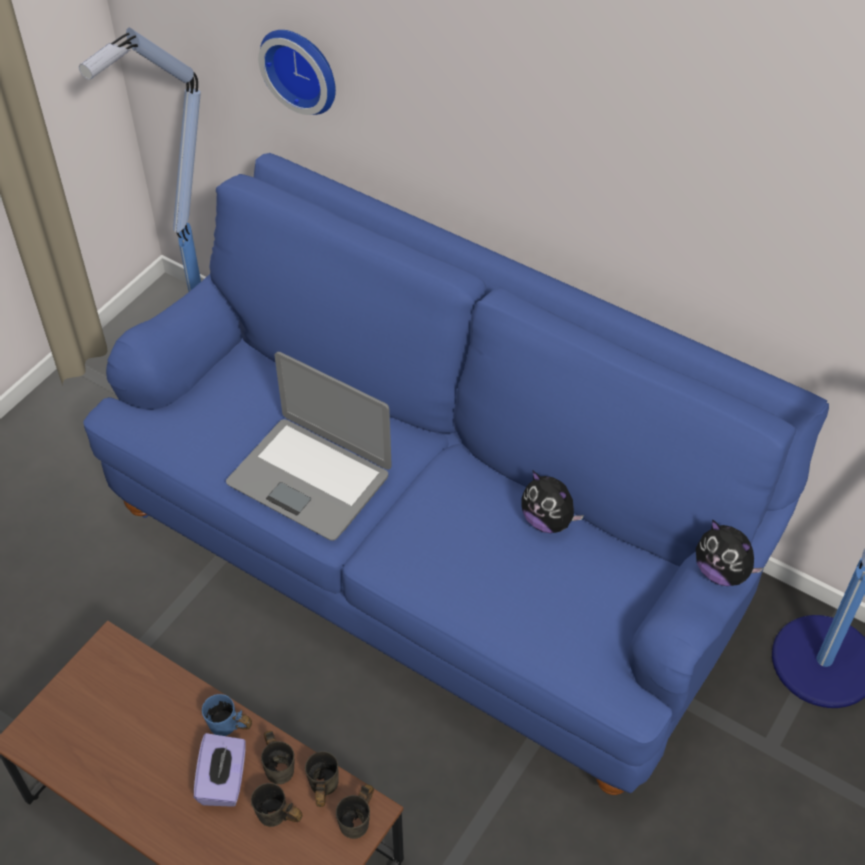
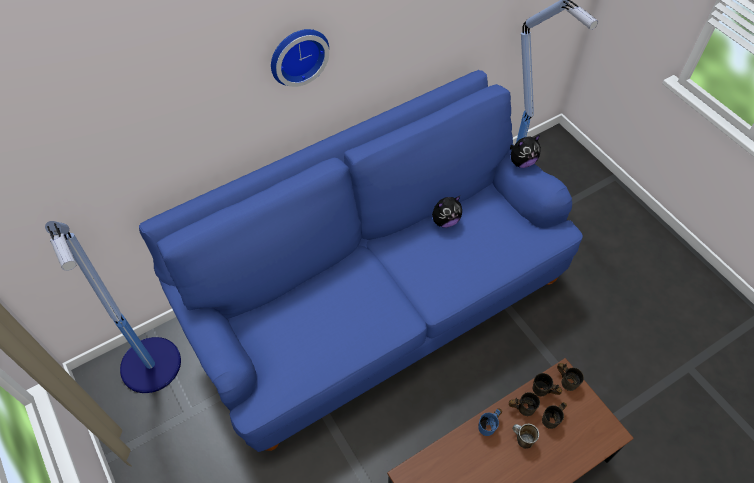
camera: 65 degrees left, 5 degrees up
(223, 781) = (521, 439): purple tissue box -> mug
(302, 68) = (142, 153): wall clock -> wall clock (297, 54)
(310, 478) = (363, 316): laptop -> none

